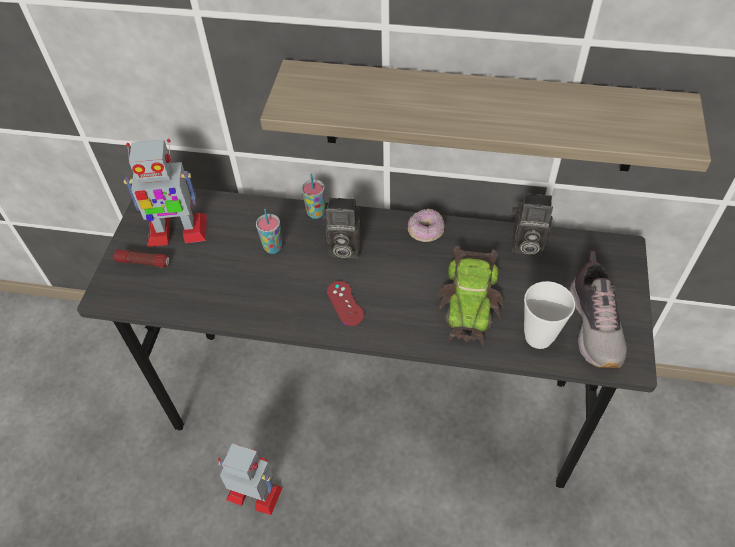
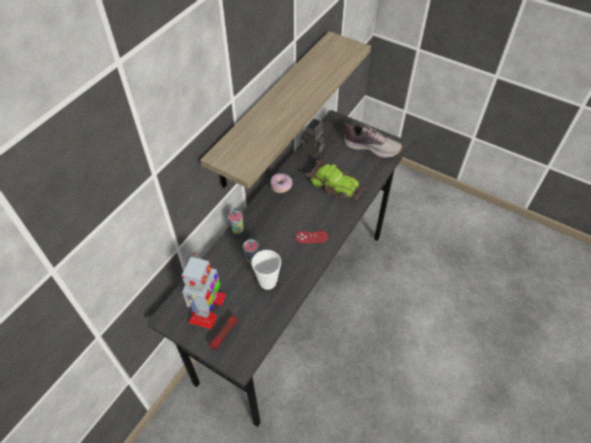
camera: 70 degrees left, 0 degrees up
(255, 493) = (323, 388): toy robot -> none
(343, 248) = (272, 226): camera -> none
(538, 337) = (368, 169): cup -> cup (268, 282)

